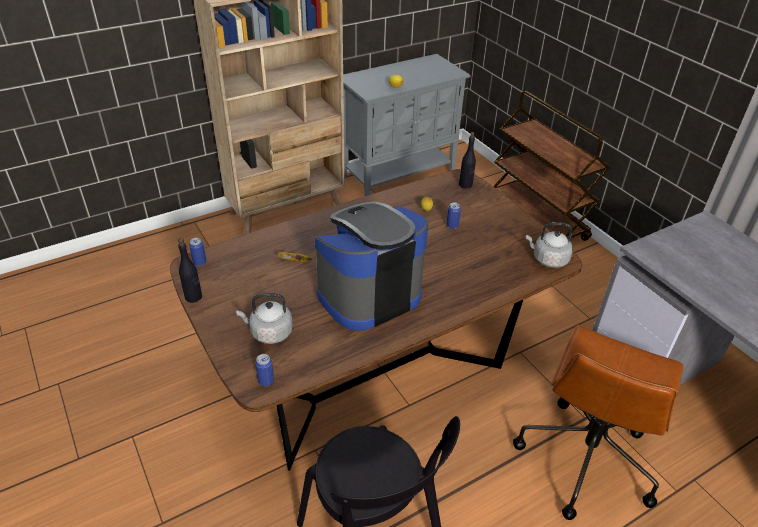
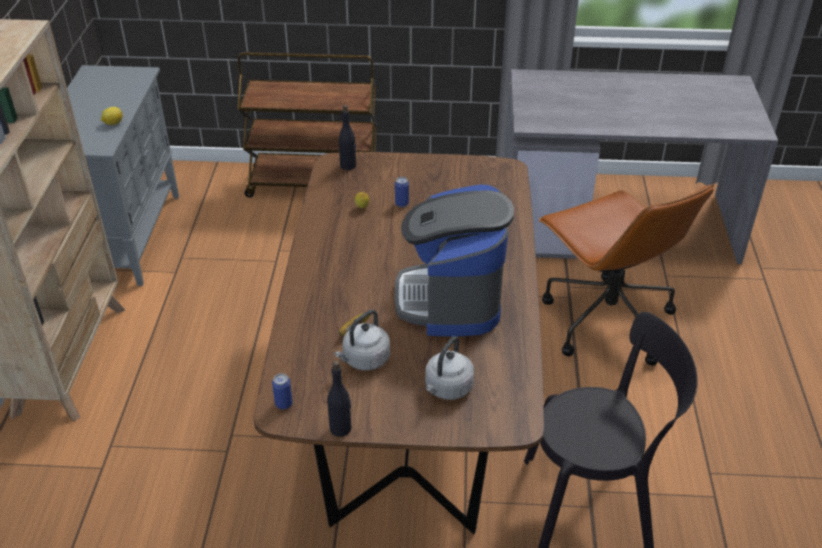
camera: 55 degrees left, 0 degrees up
(266, 381) = (512, 415): can -> none
(548, 259) = (500, 175): grey kettle -> grey kettle (364, 360)

